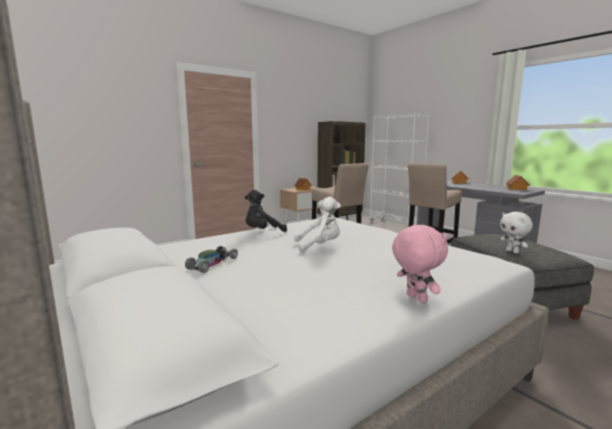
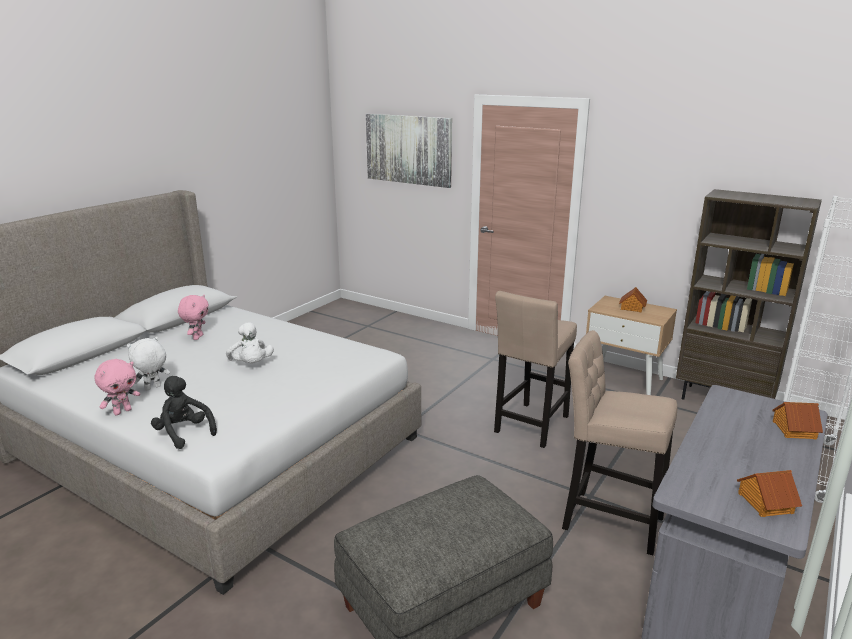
camera: 70 degrees right, 10 degrees up
(112, 105) = (408, 149): none -> picture
(213, 263) = (197, 337): toy car -> pink plush toy
(263, 232) = (294, 335): black plush toy -> black plush toy (184, 433)
(513, 251) = (396, 517): white plush toy -> white plush toy (152, 388)

